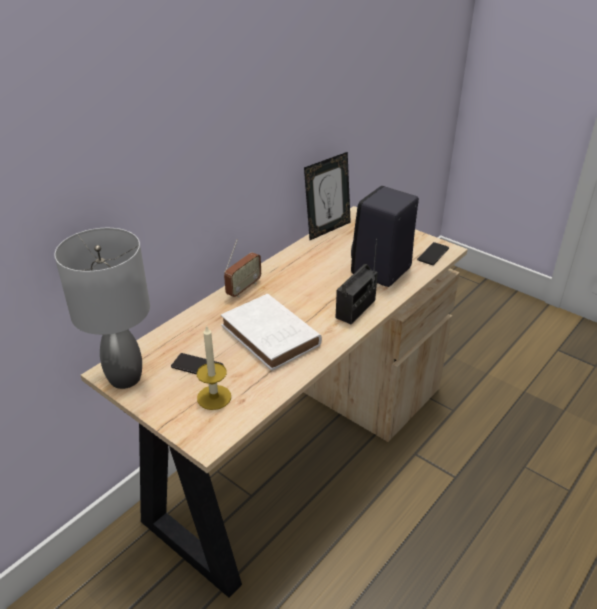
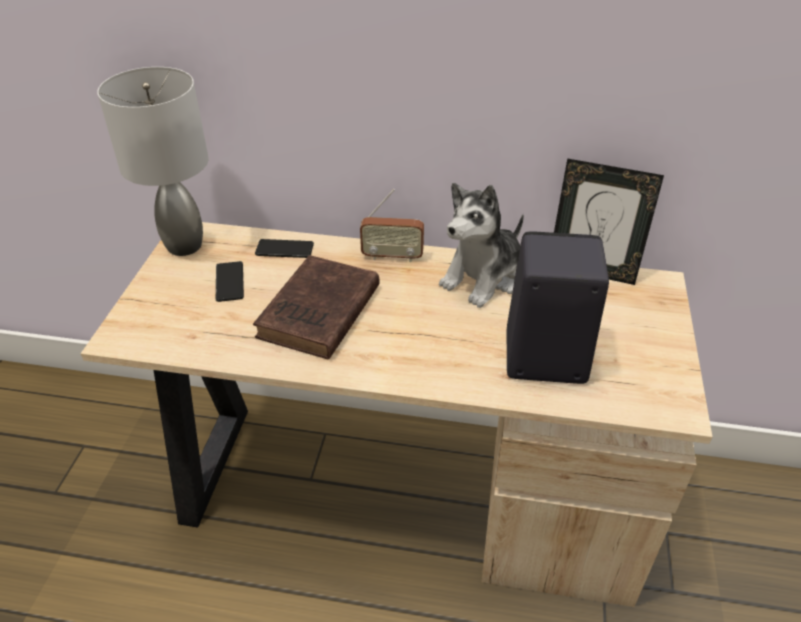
camera: 60 degrees right, 5 degrees up
(214, 397) = (187, 314): candle -> none
(272, 337) = (318, 314): white book -> brown book
(299, 264) = (484, 278): none -> plush toy
(356, 309) = (431, 364): radio -> none
(433, 254) = (647, 399): phone -> phone (284, 249)

